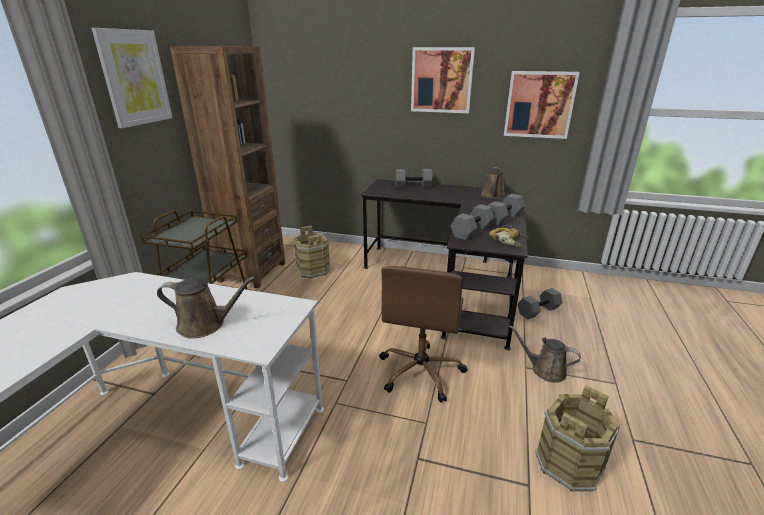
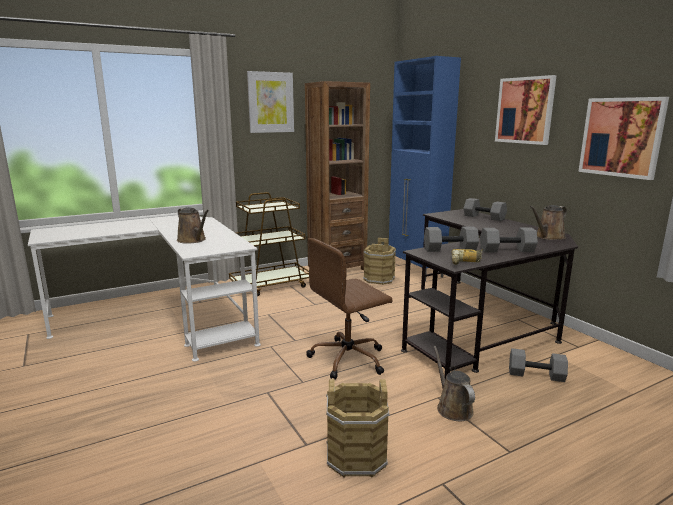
camera: 45 degrees right, 10 degrees down
(331, 249) = (416, 271): none -> blue cabinet

